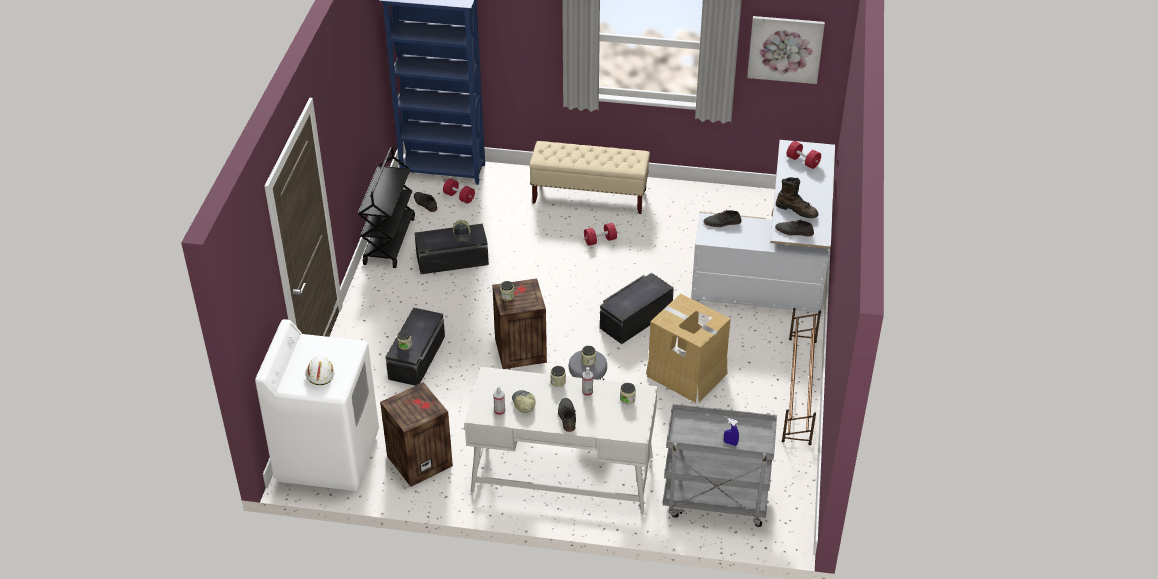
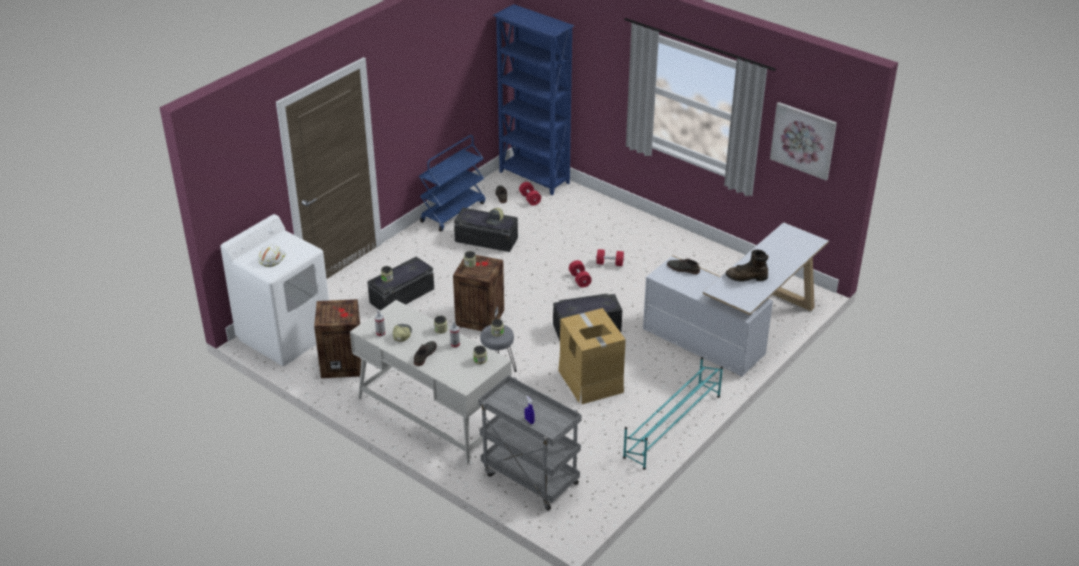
camera: 30 degrees right, 5 degrees down
(389, 240) = (453, 212): black cart -> blue cart
(590, 196) = (630, 230): beige bench -> none
(794, 231) = (729, 291): grey shoe -> none
(797, 210) = (746, 277): brown boot -> brown boot turned 120 degrees clockwise
(799, 390) = (672, 426): brown shoe rack -> turquoise shoe rack
(803, 161) = (787, 244): red dumbbell -> red dumbbell (579, 279)

